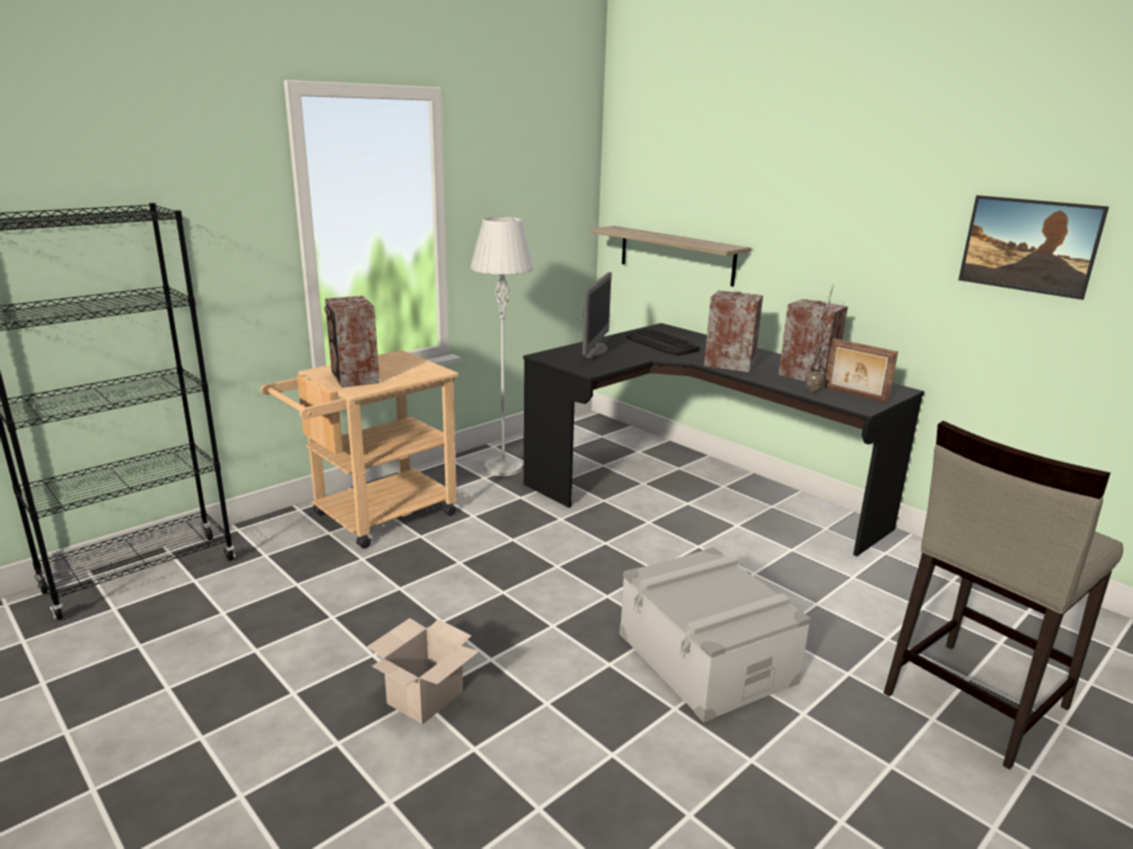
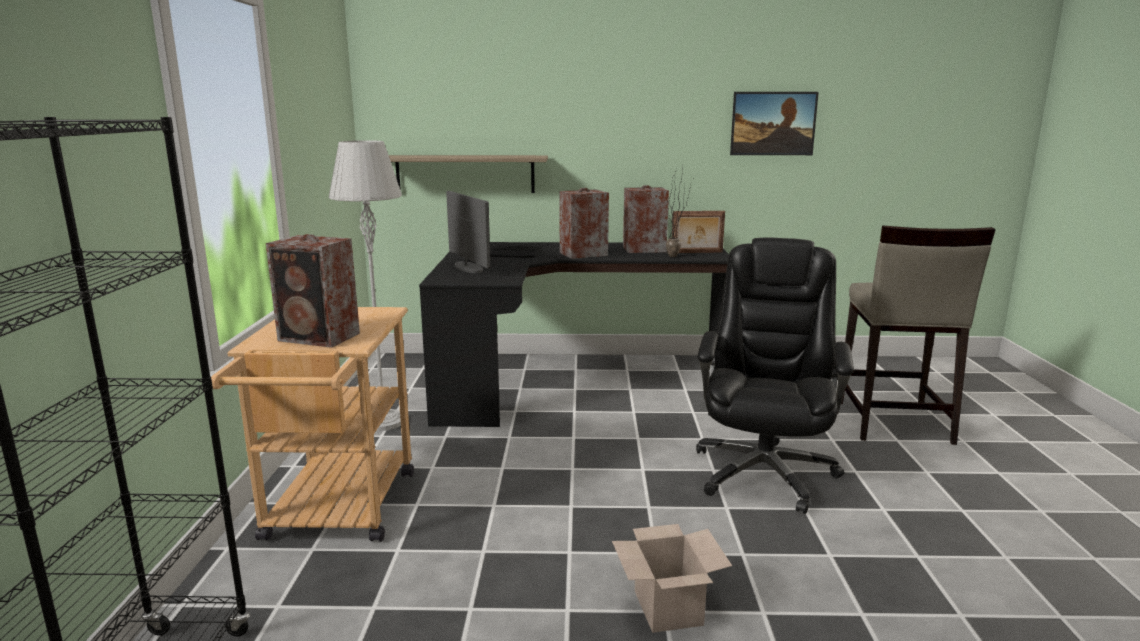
camera: 45 degrees left, 5 degrees down
(706, 658) = (764, 471): grey storage box -> black office chair

